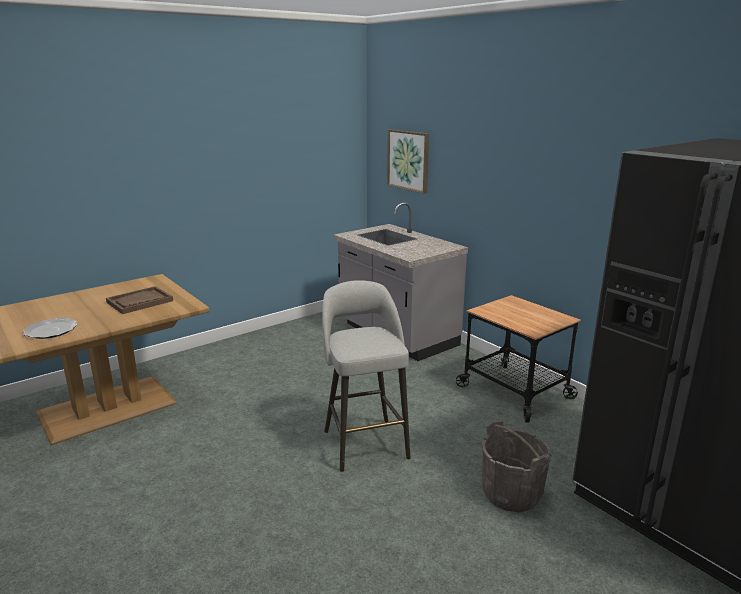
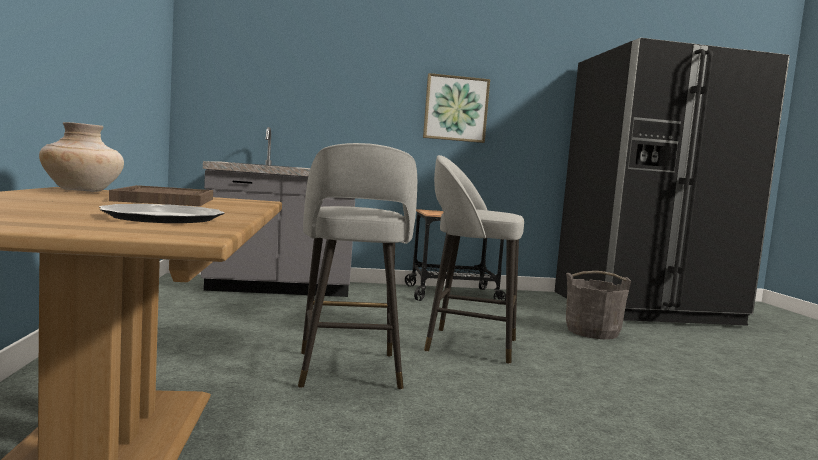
camera: 60 degrees left, 15 degrees down
(145, 284) = (82, 191): none -> beige vase
(251, 421) = (348, 371): none -> grey stool
(408, 160) = (257, 83): picture -> picture (456, 108)

